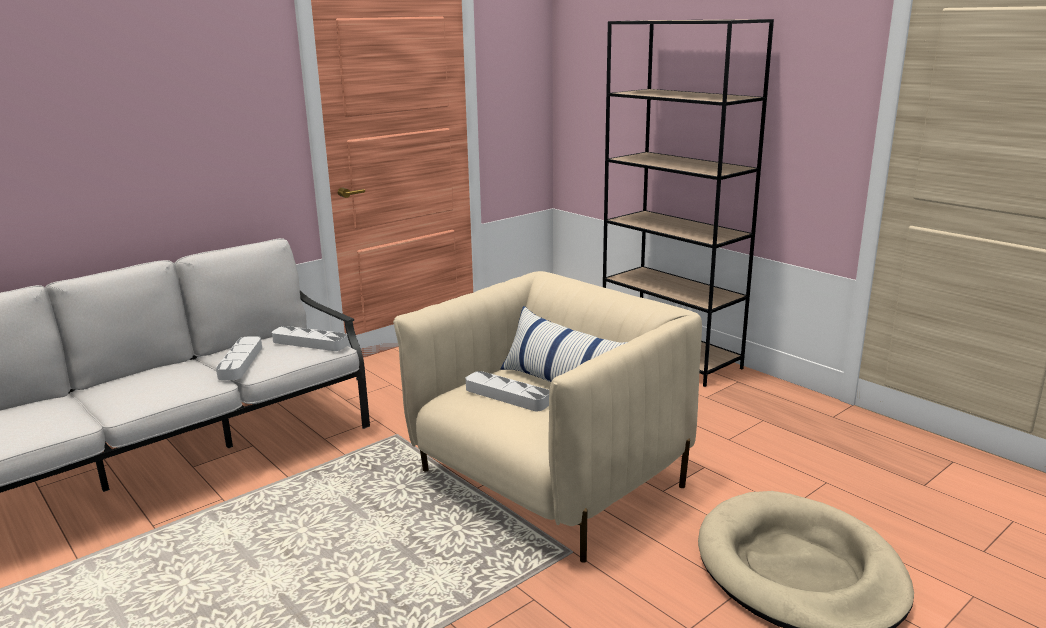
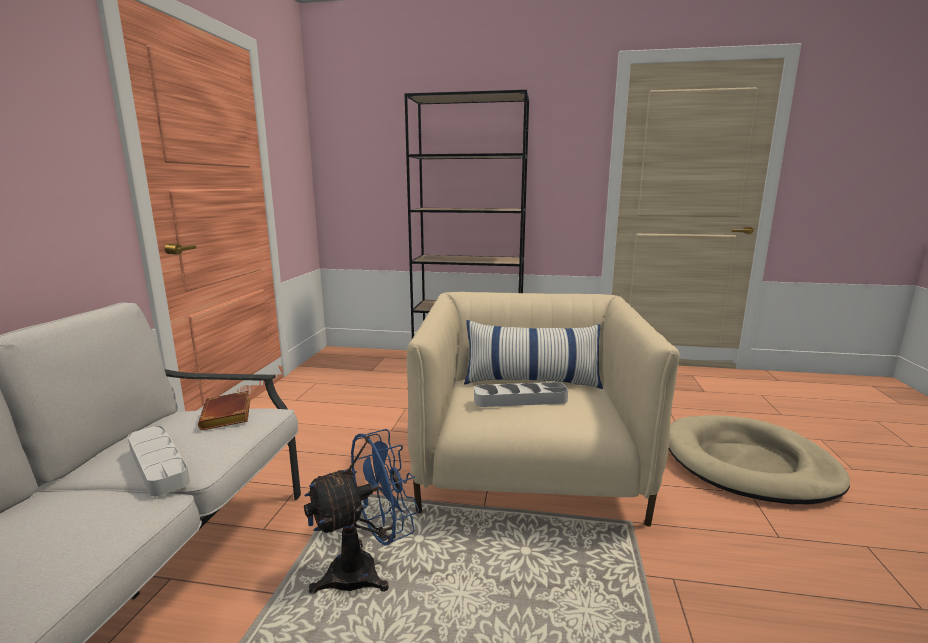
camera: 40 degrees left, 5 degrees down
(310, 343) = (228, 416): grey tray -> brown book
(348, 489) = (366, 570): none -> blue fan

